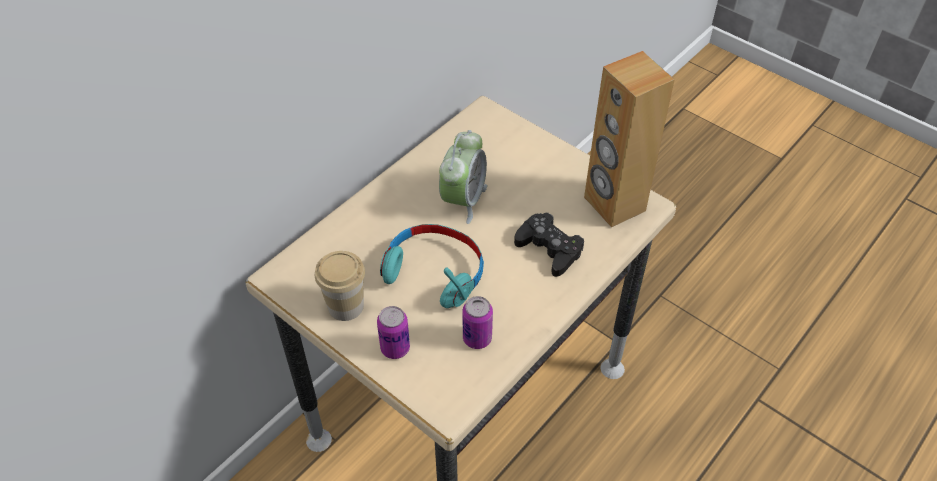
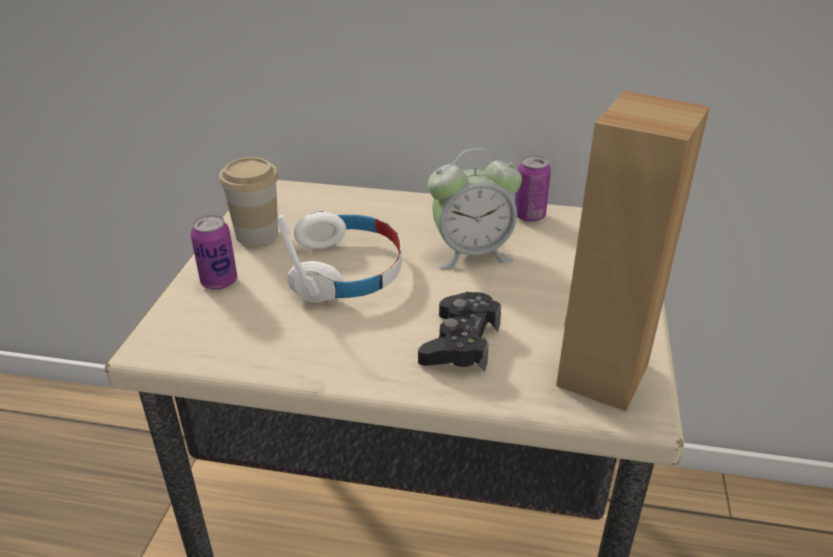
camera: 60 degrees right, 15 degrees down
(434, 272) = (346, 270): turquoise headphones -> white headphones
(477, 338) = (269, 333): can -> can (529, 216)

